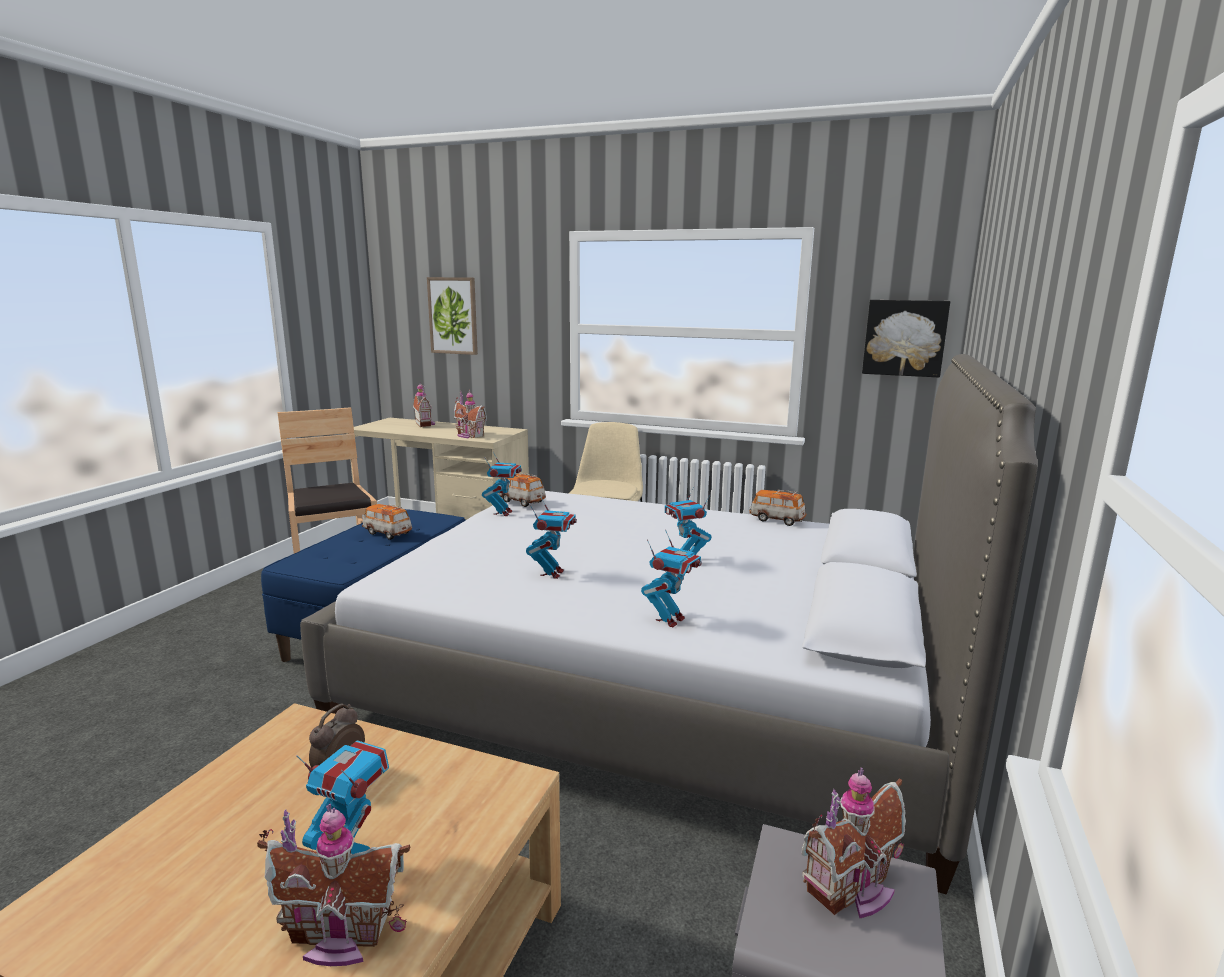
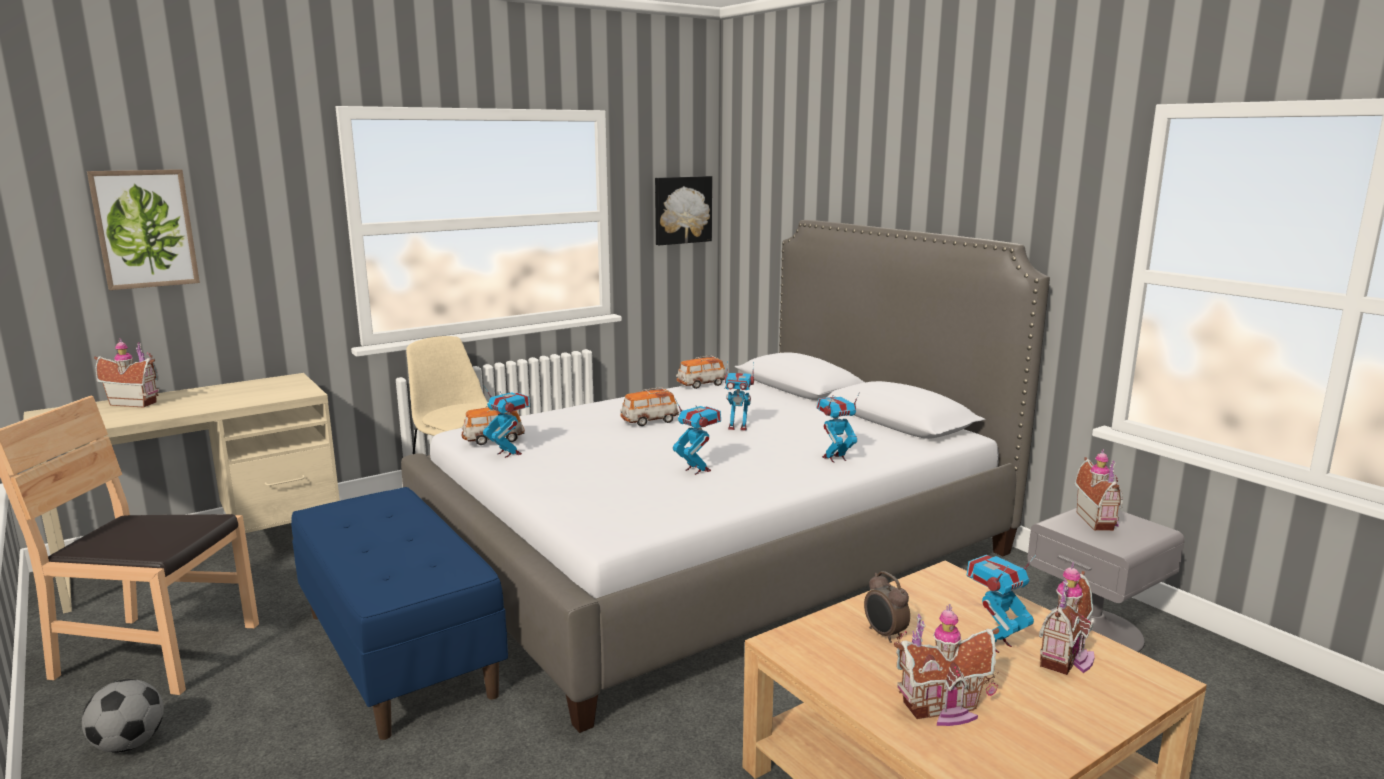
camera: 55 degrees left, 0 degrees up
(247, 599) = (129, 744): none -> football
(387, 533) = (381, 530): toy car -> toy car (649, 421)
(468, 435) = (263, 396): toy house -> toy house (944, 710)
(670, 620) = (835, 458): toy robot -> toy robot turned 90 degrees counterclockwise

